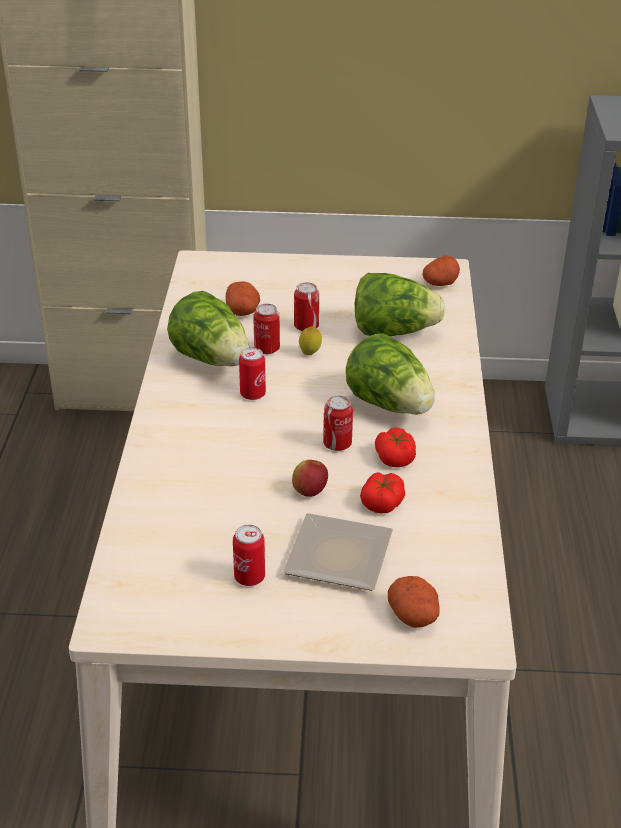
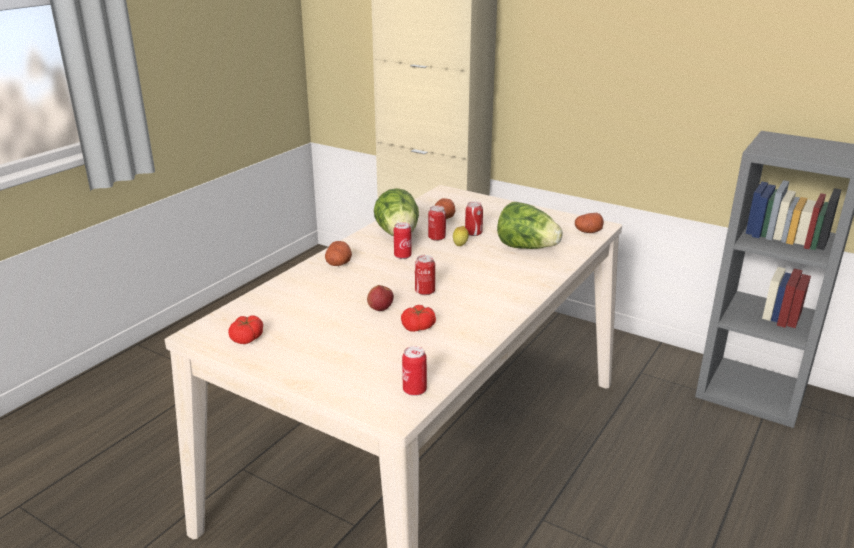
camera: 30 degrees right, 10 degrees down
(249, 577) = (296, 338): can -> can (414, 390)
(342, 555) = (362, 344): plate -> none
(390, 405) = (481, 281): lettuce -> none
(395, 457) = (453, 307): tomato -> tomato (247, 338)
(414, 615) = (369, 388): potato -> potato (339, 263)

